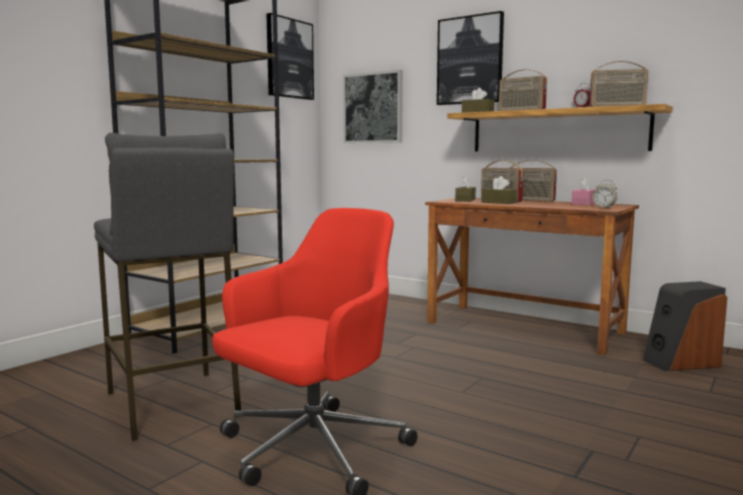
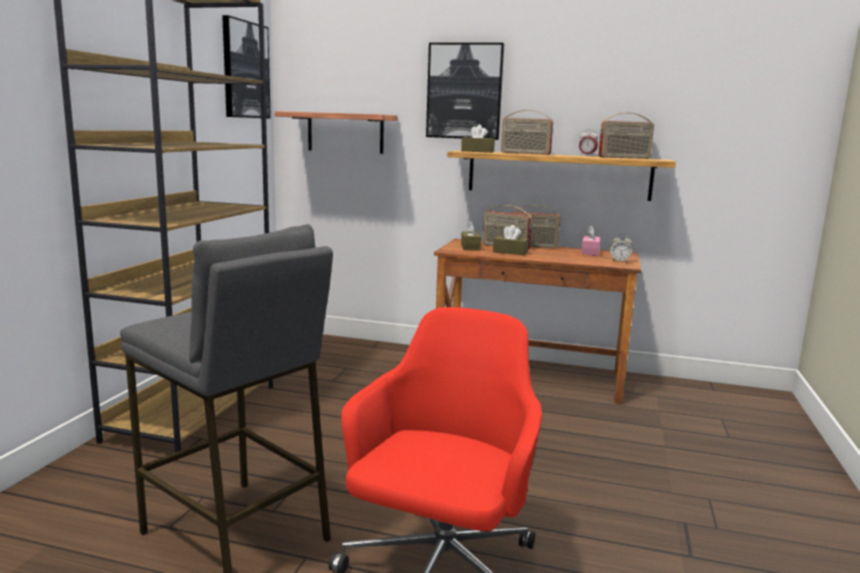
camera: 20 degrees left, 5 degrees up
(373, 108) = (345, 133): picture -> shelf
(680, 363) = (686, 405): speaker -> none

